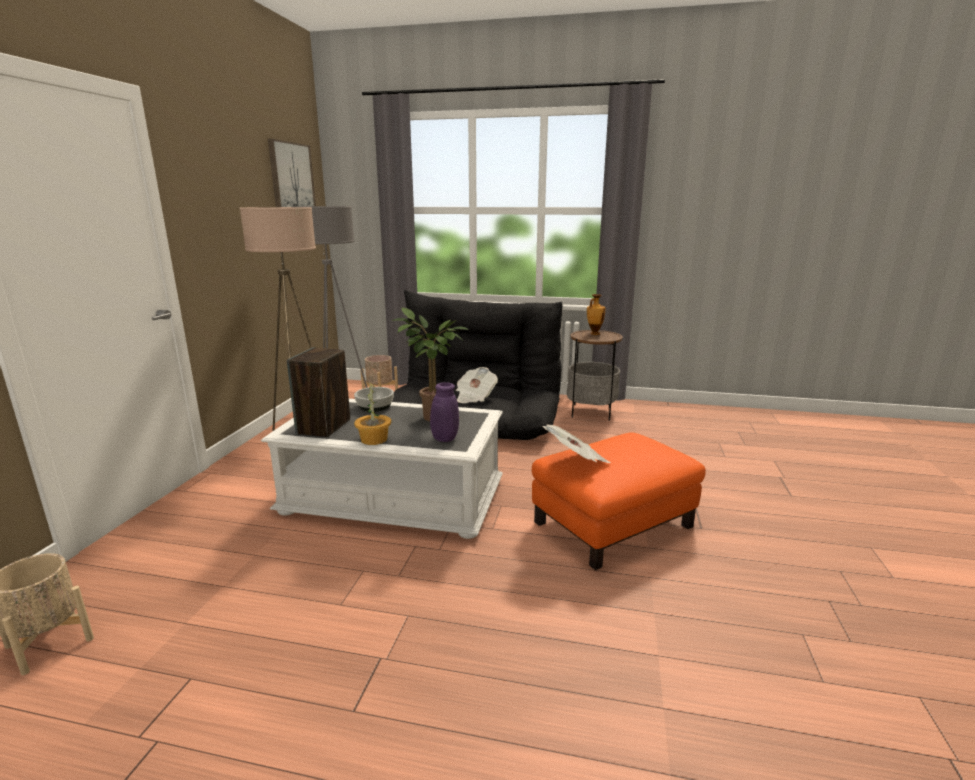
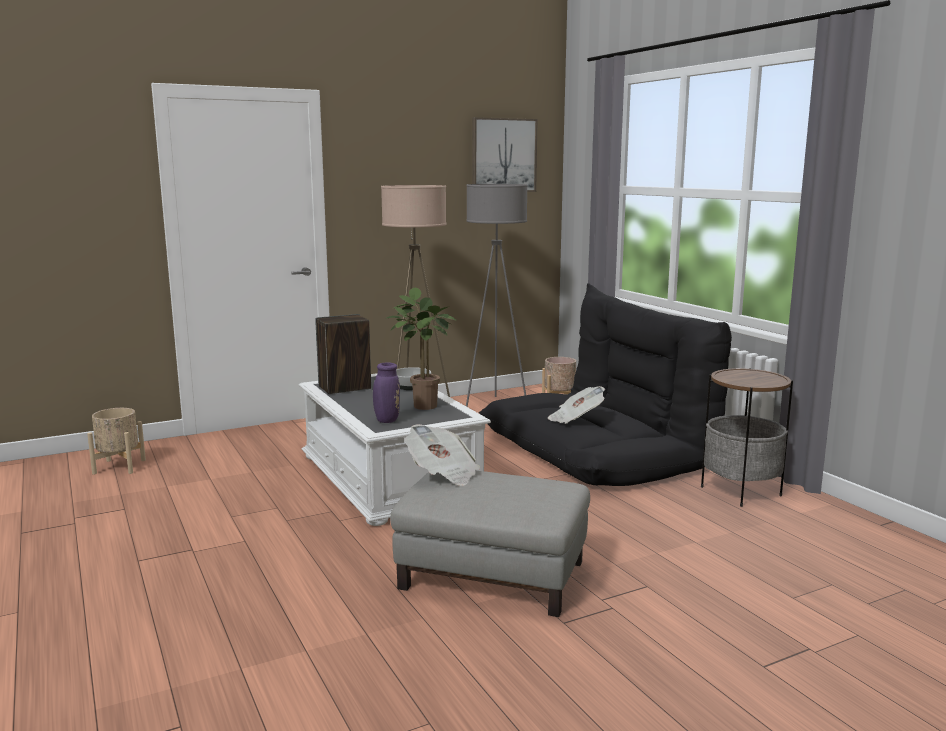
camera: 50 degrees right, 5 degrees down
(373, 439) = (347, 405): potted plant -> none
(594, 333) = (756, 375): vase -> none
(612, 524) = (493, 574): orange ottoman -> grey ottoman

